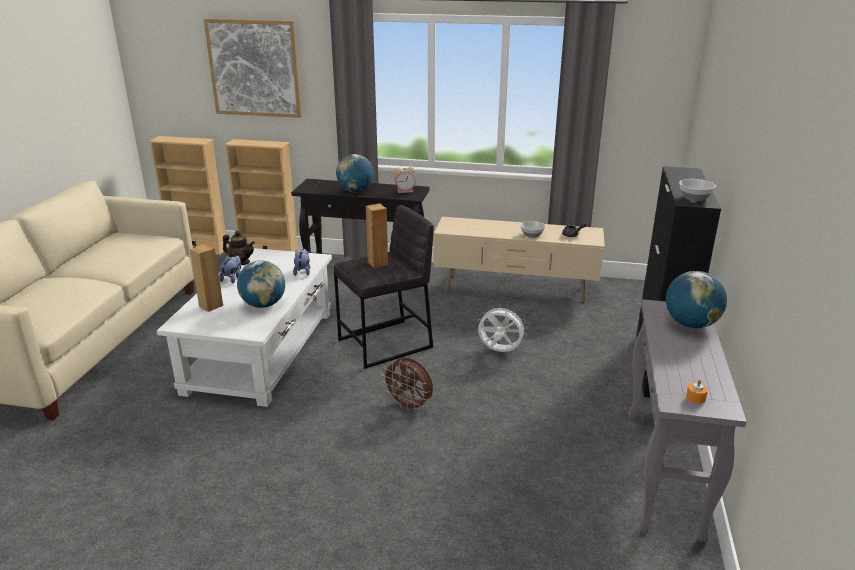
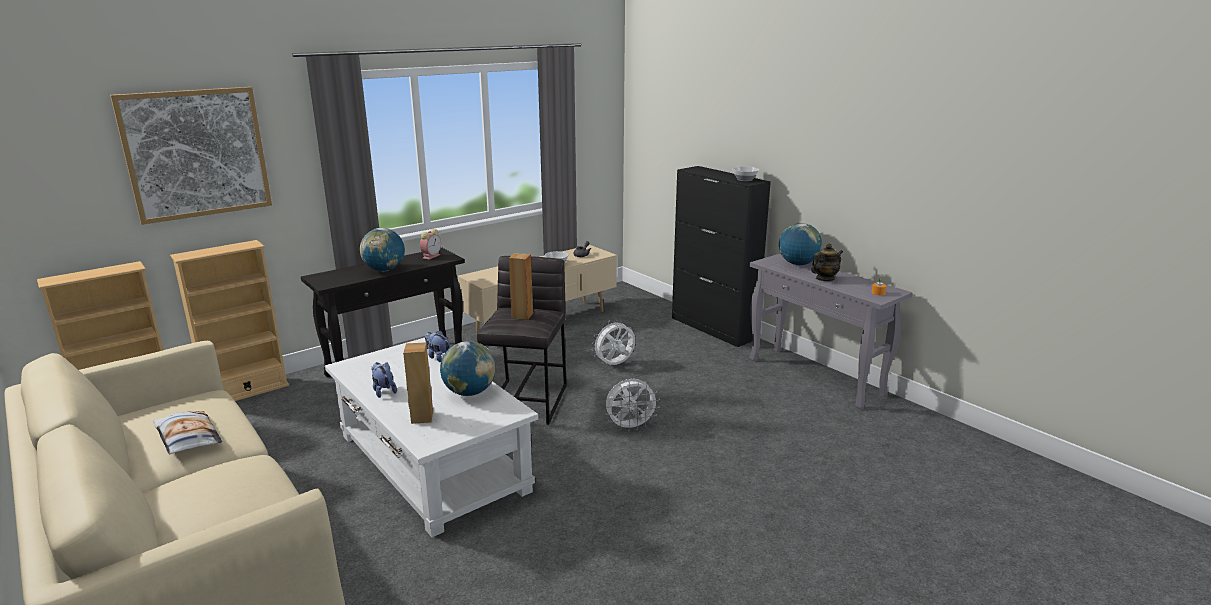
camera: 50 degrees left, 5 degrees down
(107, 257) = (187, 438): none -> pillow
(241, 262) = (355, 377): teapot -> teapot (824, 279)
(409, 406) = (630, 427): brown fan -> white fan

